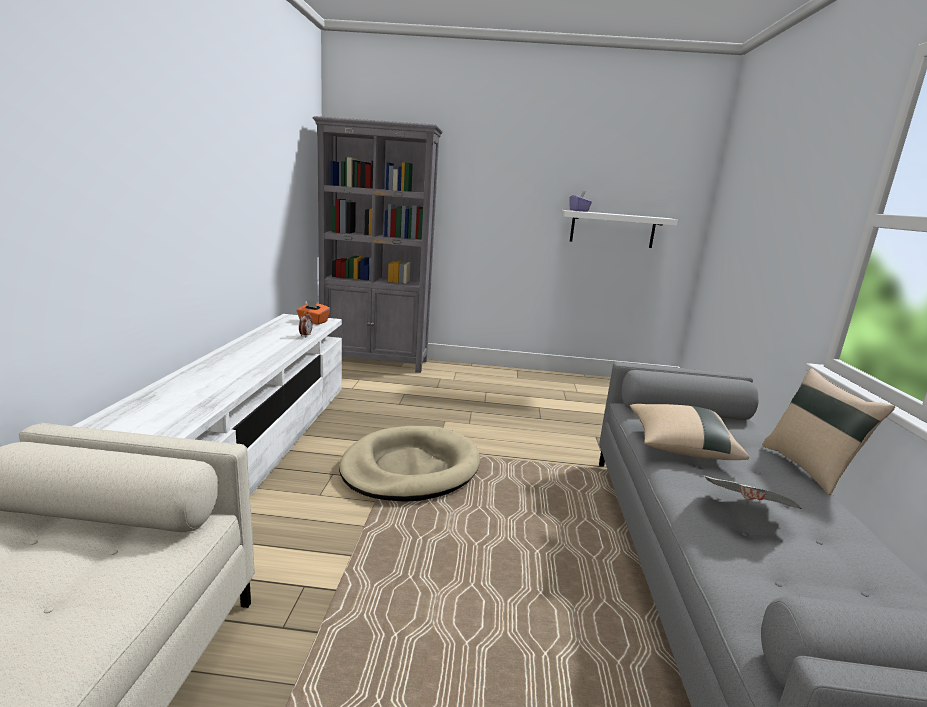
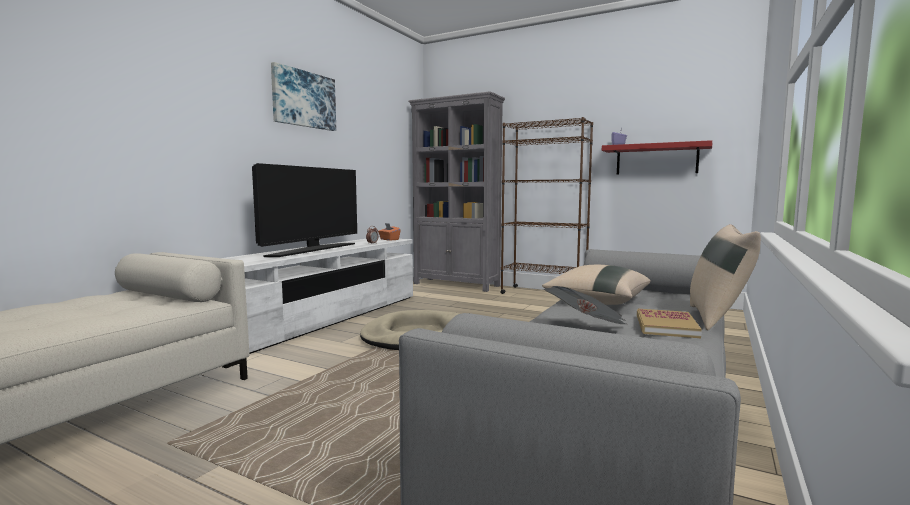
camera: 25 degrees right, 10 degrees down
(202, 123) = (303, 99): none -> picture
(244, 362) = (313, 250): none -> television
(484, 372) = (543, 294): none -> brown bookcase
(612, 229) = (656, 159): white shelf -> red shelf
(798, 496) = (666, 326): none -> book

